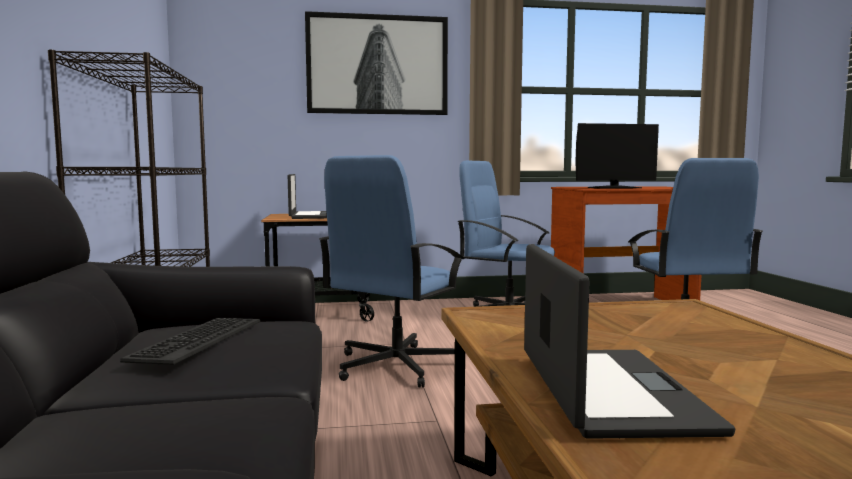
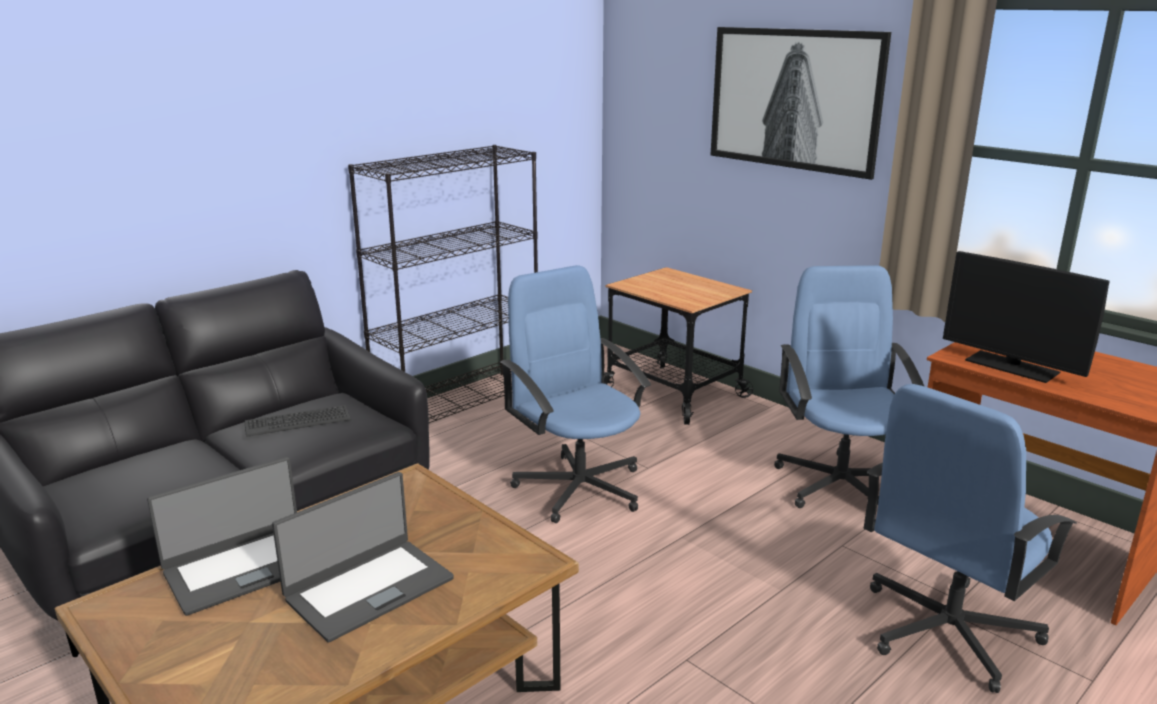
camera: 55 degrees right, 15 degrees up
(311, 216) = (672, 286): laptop -> laptop (368, 588)
(395, 366) = (579, 487): blue office chair -> blue office chair turned 60 degrees clockwise

